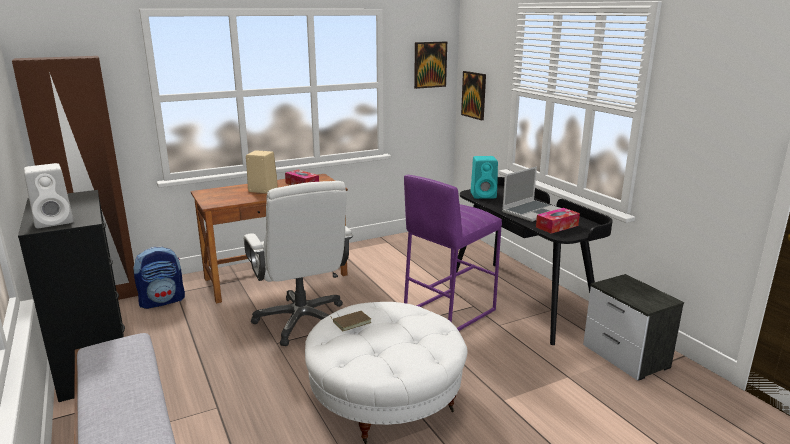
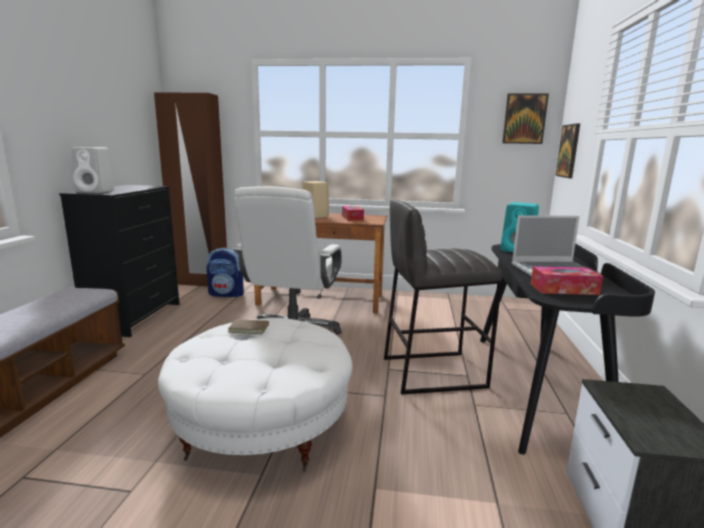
camera: 35 degrees right, 5 degrees down
(448, 312) = (432, 371): purple stool -> grey stool

